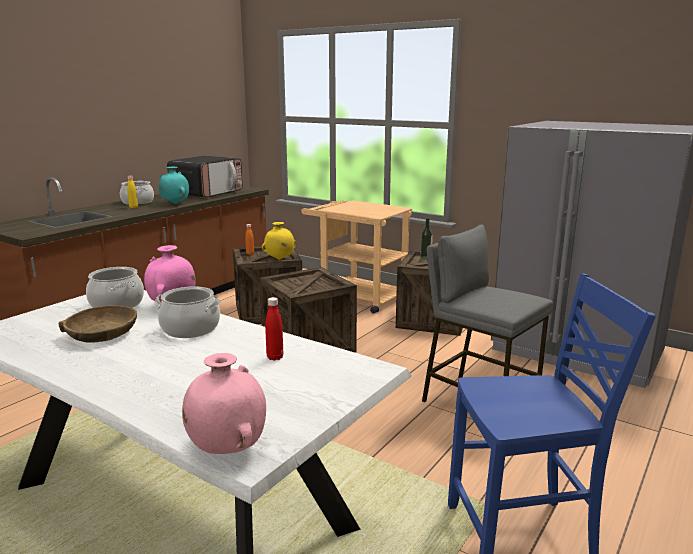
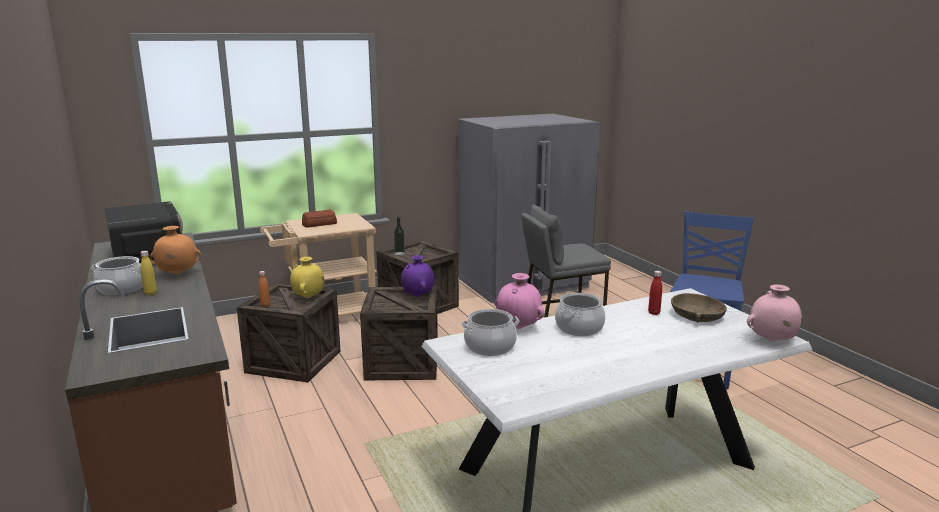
camera: 60 degrees left, 0 degrees up
(102, 334) = (562, 358): brown bowl -> brown bowl (697, 316)
(175, 204) = (177, 274): turquoise vase -> orange vase
(329, 286) = (418, 296): none -> purple vase
(358, 206) = (319, 224): none -> bread

